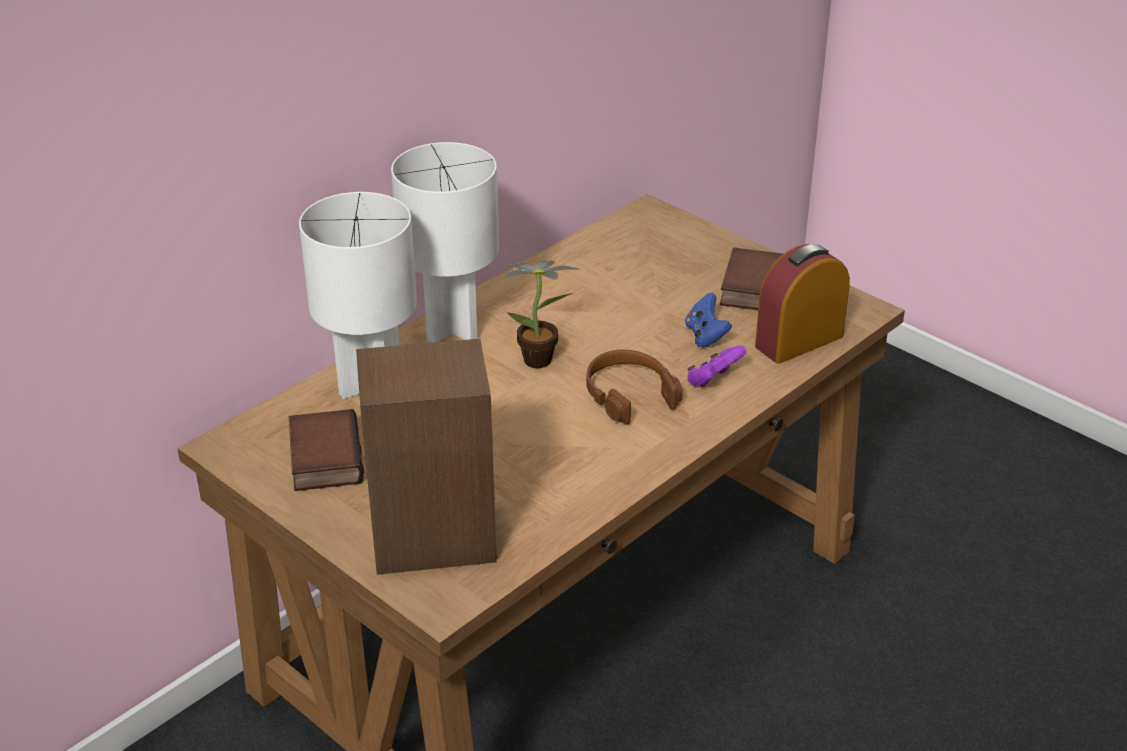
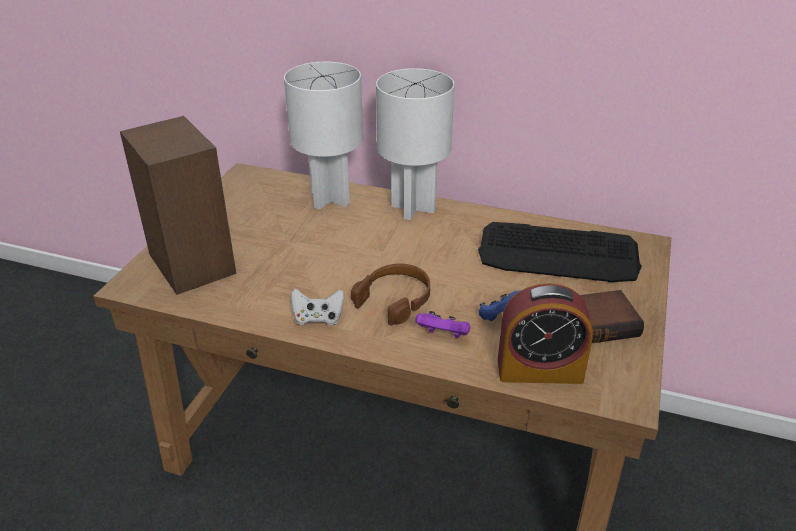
camera: 65 degrees right, 0 degrees up
(323, 457) = (251, 205): book -> none
(543, 361) = (406, 251): potted plant -> none
(627, 266) = (558, 254): none -> keyboard
(627, 457) = (318, 318): none -> white game controller
(799, 341) = (539, 370): alarm clock -> alarm clock turned 150 degrees clockwise

